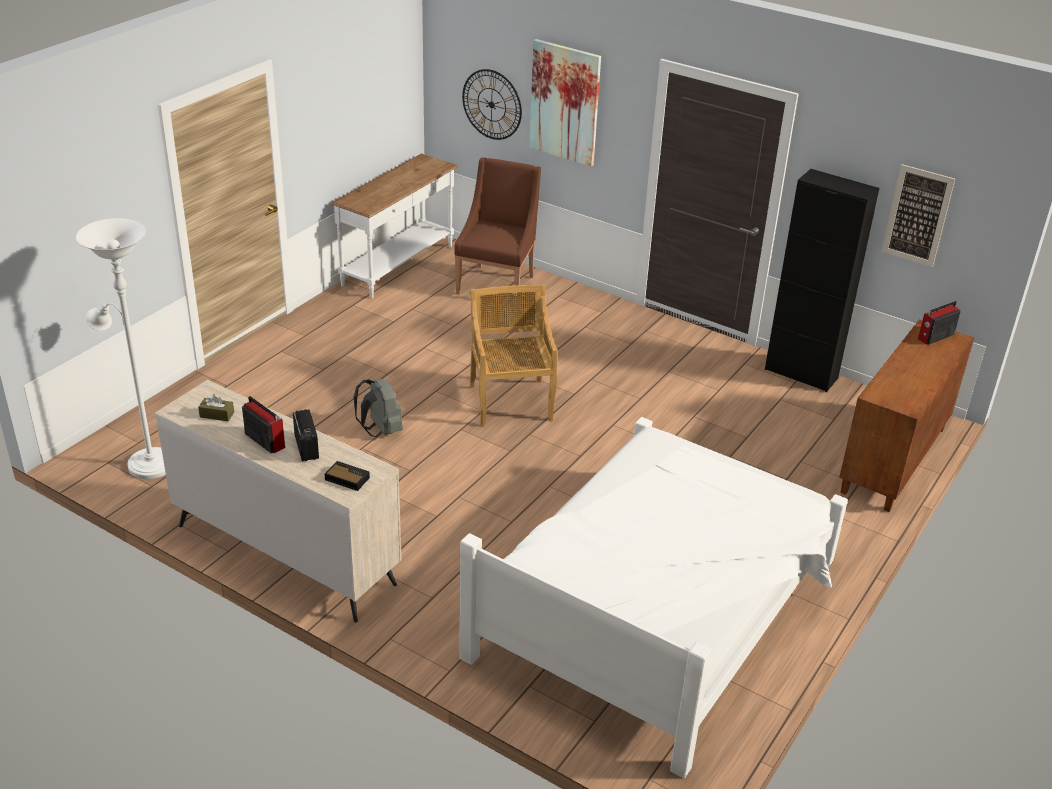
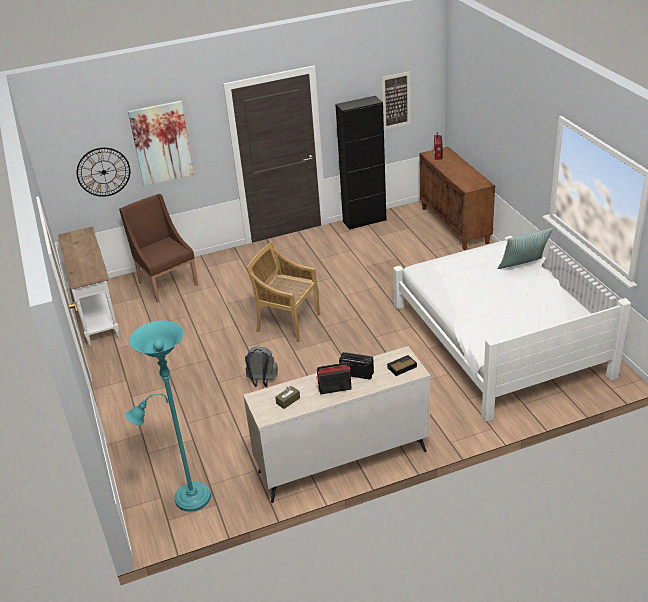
camera: 50 degrees left, 0 degrees up
(147, 462) = (188, 499): white floor lamp -> turquoise floor lamp
(762, 537) = (523, 268): none -> pillow

